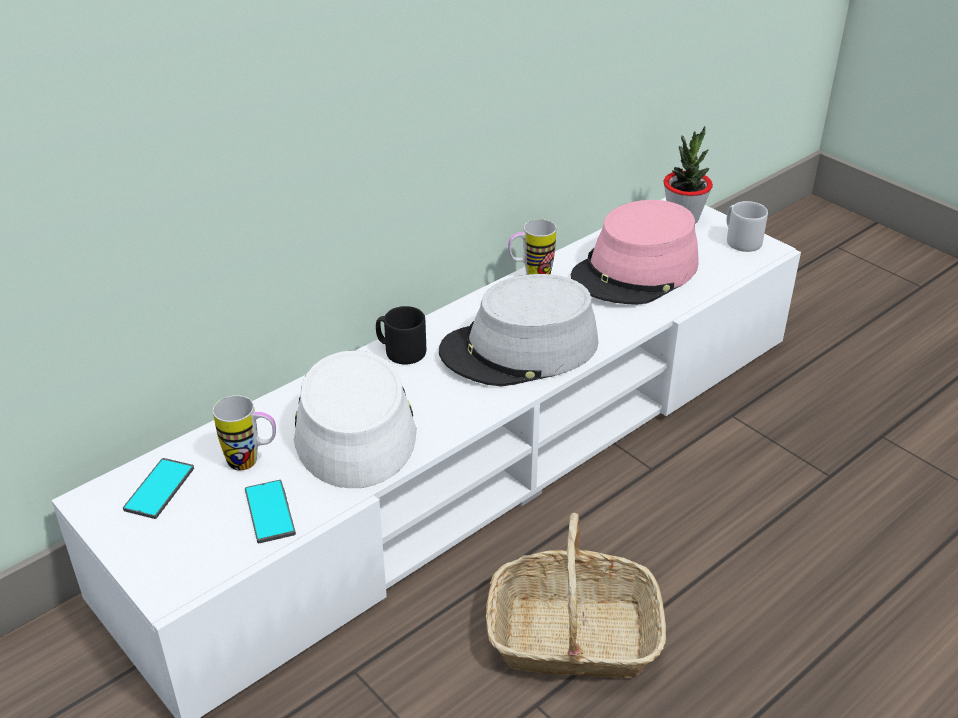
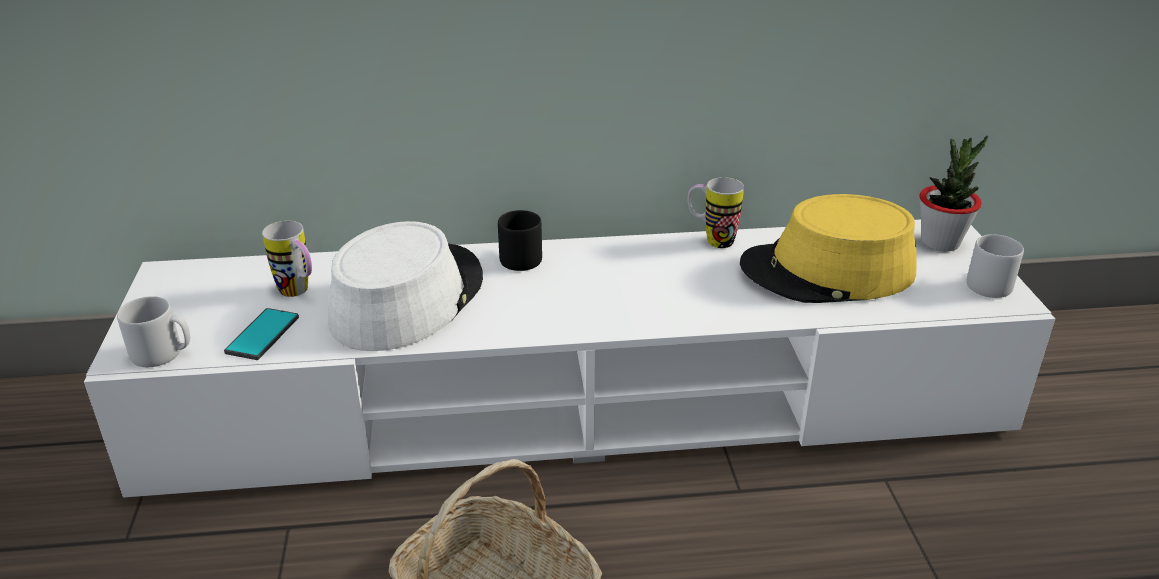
camera: 35 degrees right, 5 degrees down
(159, 489) = (214, 284): phone -> none
(200, 570) = (162, 354): none -> grey mug
(520, 349) = (625, 295): grey hat -> none
(636, 271) = (827, 271): pink hat -> yellow hat

